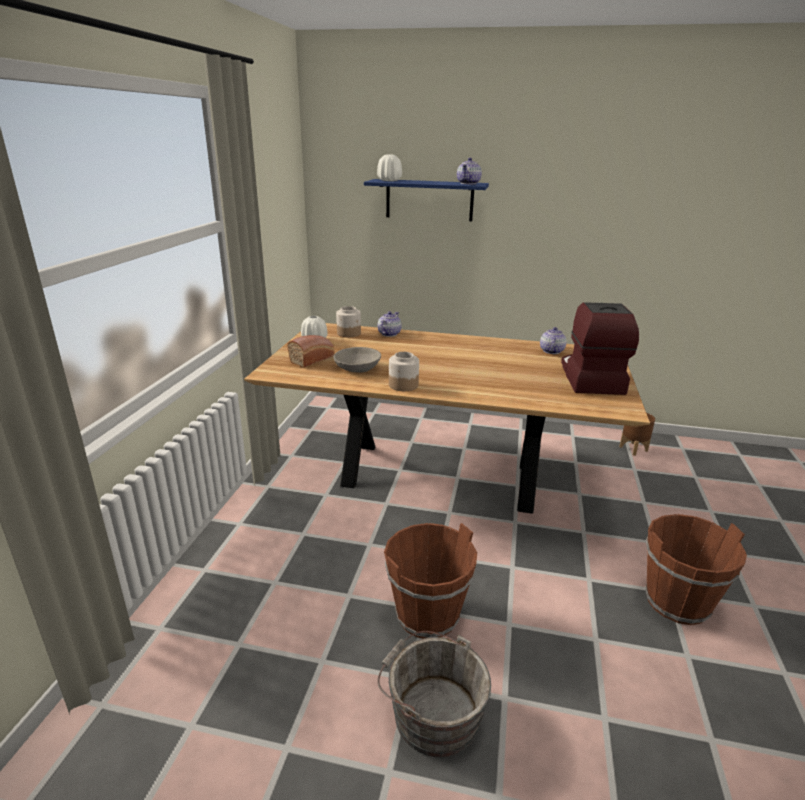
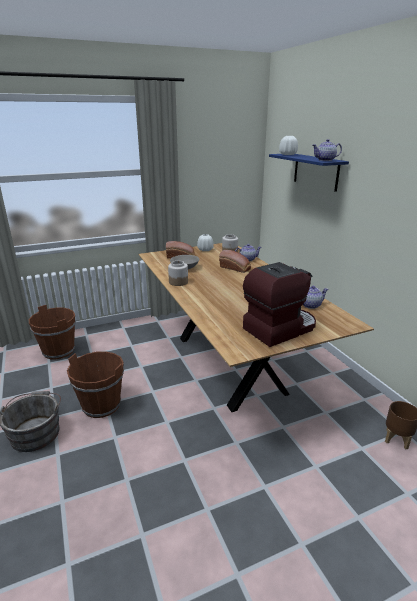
camera: 55 degrees right, 0 degrees up
(407, 347) = (236, 268): none -> bread
(677, 602) = (198, 516): brown bucket -> brown bucket (58, 351)

